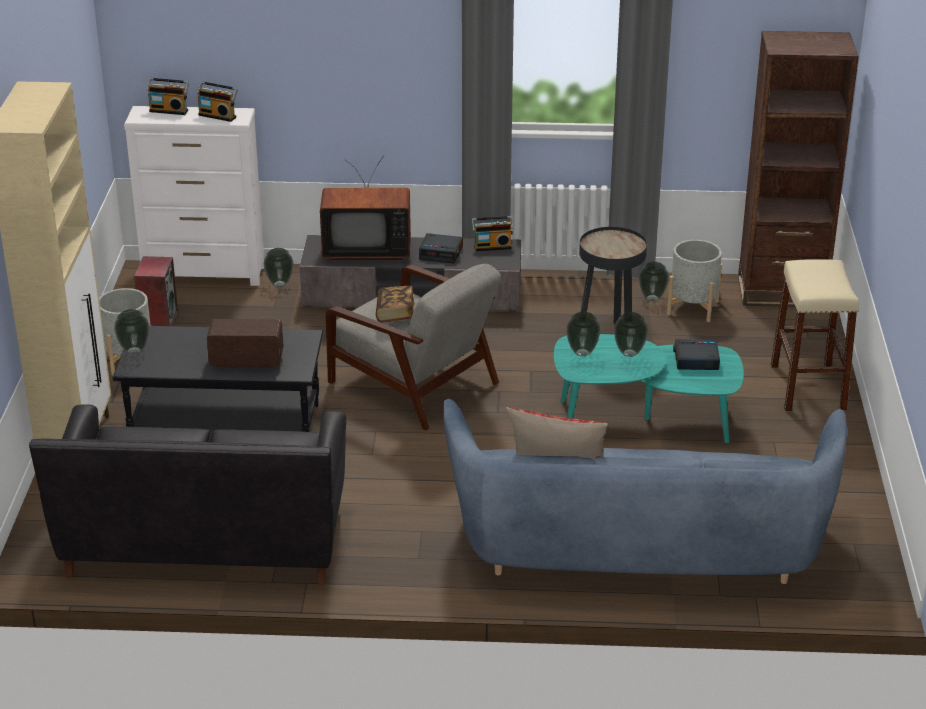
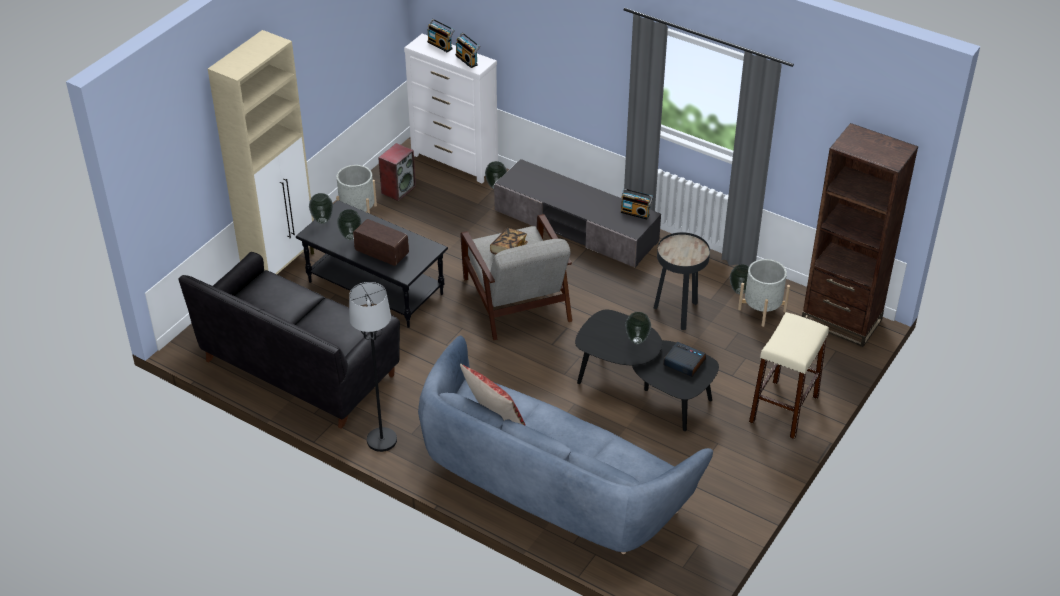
camera: 30 degrees right, 10 degrees up
(366, 249) = (548, 185): television -> none
(387, 578) = (381, 440): none -> black floor lamp
(441, 253) = (596, 206): alarm clock -> none
(582, 353) = (605, 328): vase -> vase (350, 237)
(644, 420) = (643, 390): turquoise coffee table -> black coffee table

